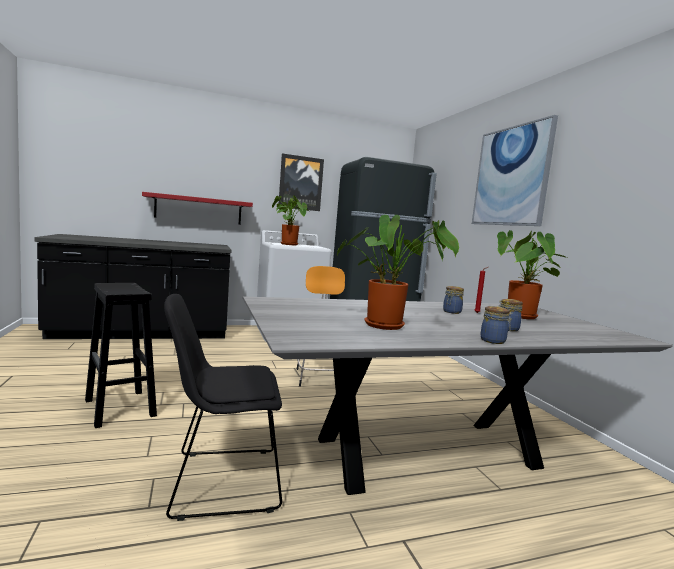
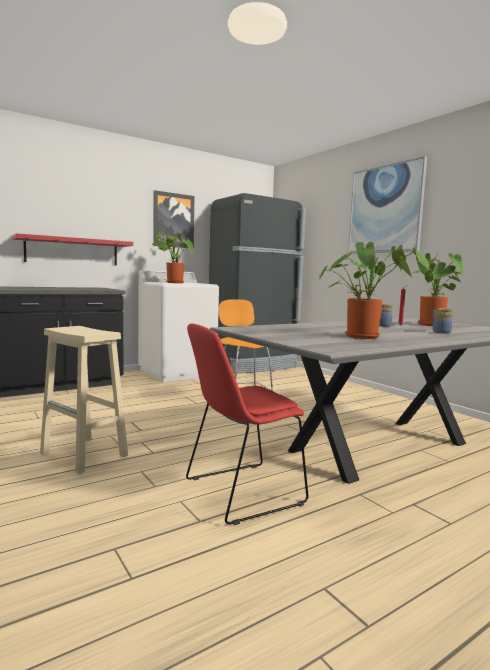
camera: 15 degrees left, 0 degrees up
(120, 408) = (85, 455): black stool -> beige stool
(220, 481) = (240, 493): black chair -> red chair
(494, 341) = (450, 339): jar -> none

